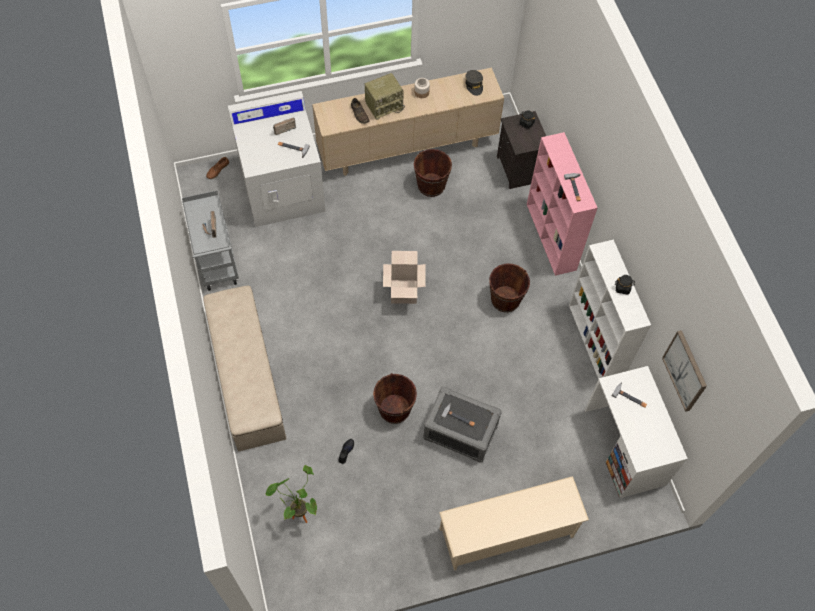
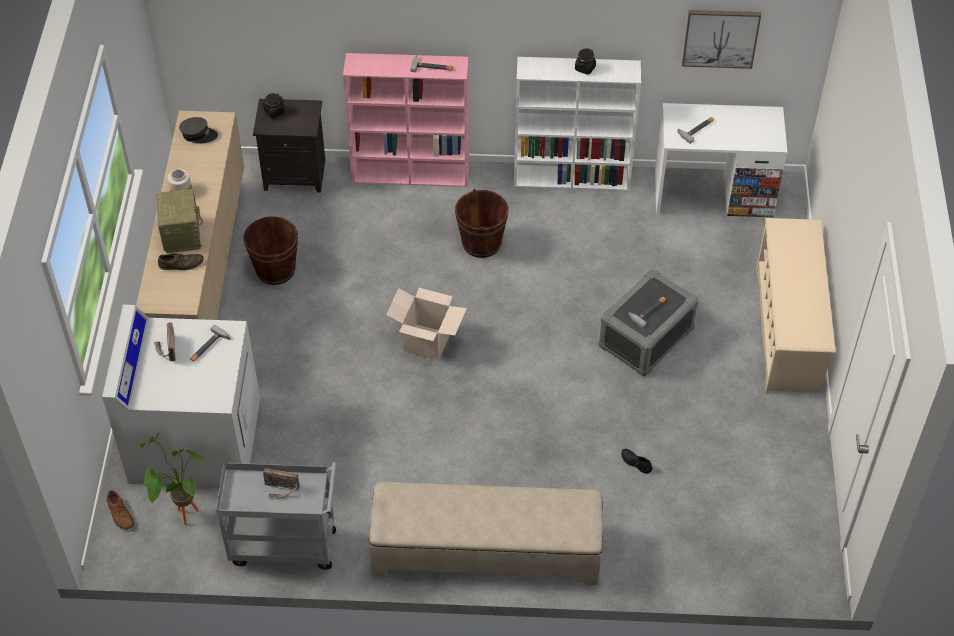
camera: 70 degrees left, 10 degrees down
(299, 512) = (704, 534): potted plant -> potted plant (181, 516)
(394, 409) = (594, 396): brown bucket -> none

